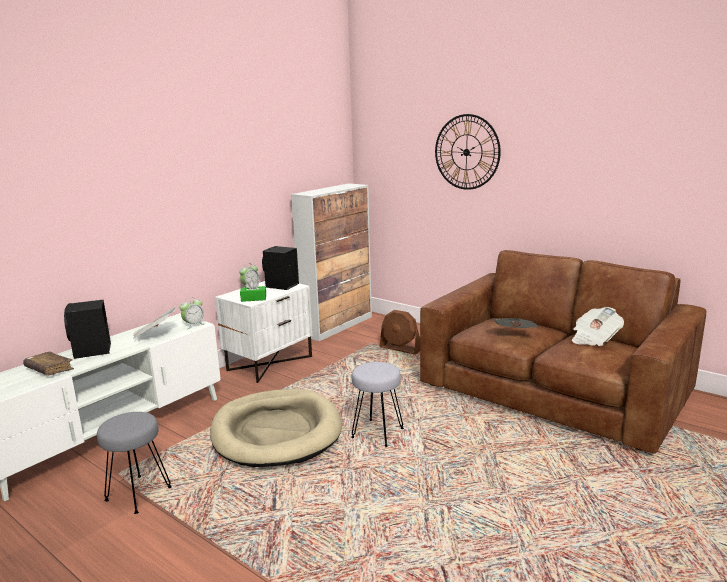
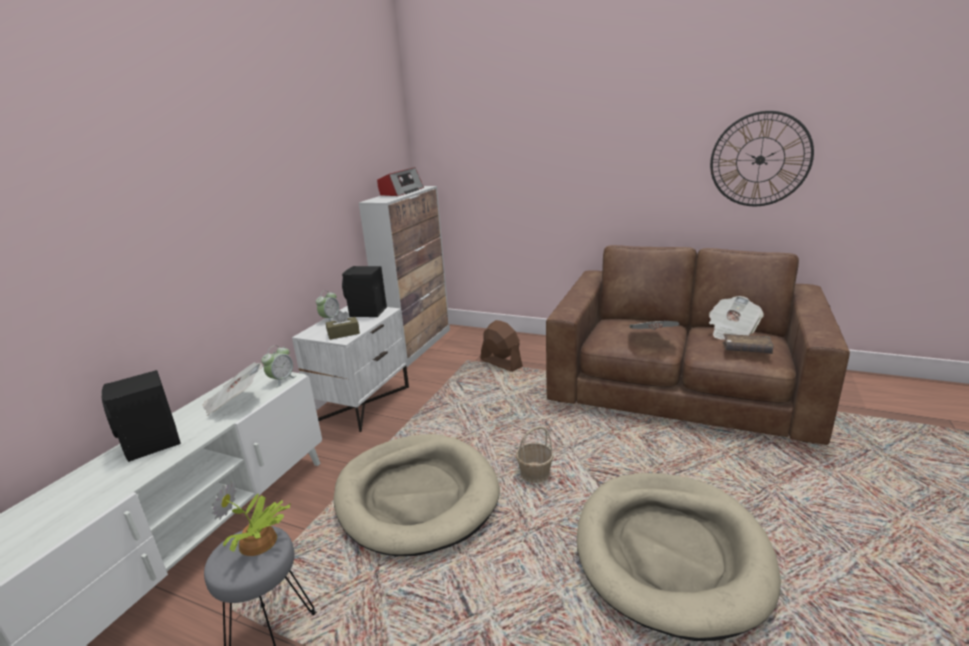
camera: 15 degrees left, 5 degrees up
(49, 369) = (95, 488): brown book -> brown book (746, 350)
(135, 420) = (259, 543): none -> potted plant
(253, 299) = (343, 334): green tissue box -> brown tissue box
(333, 188) = (401, 192): none -> radio
(377, 433) = (534, 473): grey stool -> basket
(400, 349) = (501, 363): brown fan -> brown fan turned 150 degrees counterclockwise
(451, 503) = (670, 552): none -> beige dog bed
(466, 152) = (552, 141): wall clock -> wall clock (760, 160)

